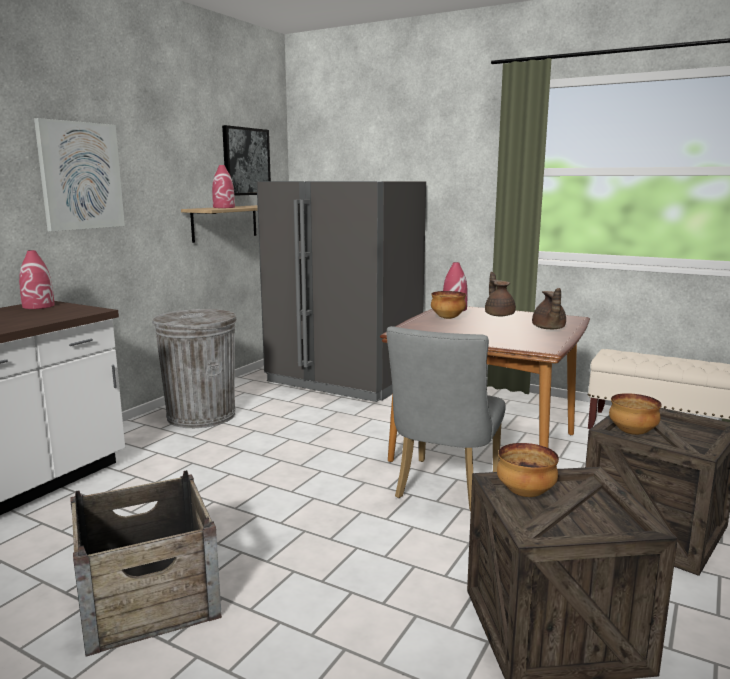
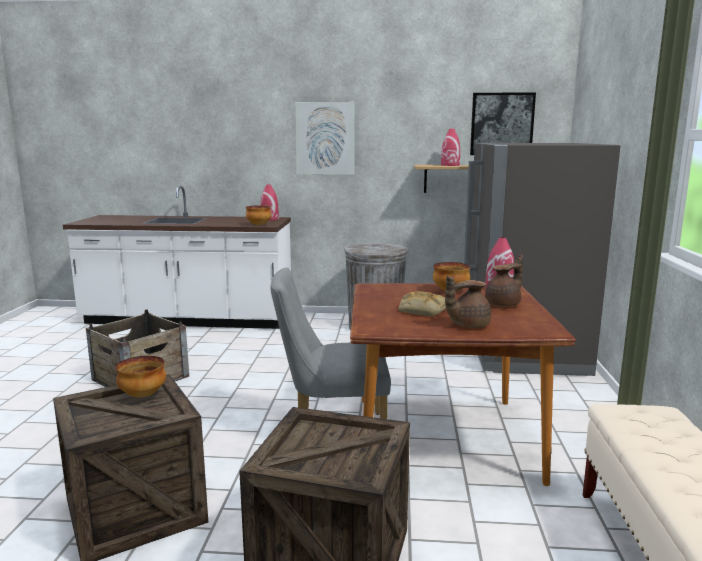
camera: 65 degrees right, 0 degrees up
(499, 331) = (421, 310): none -> bread
(631, 433) = (313, 431): bowl -> bowl (258, 225)

